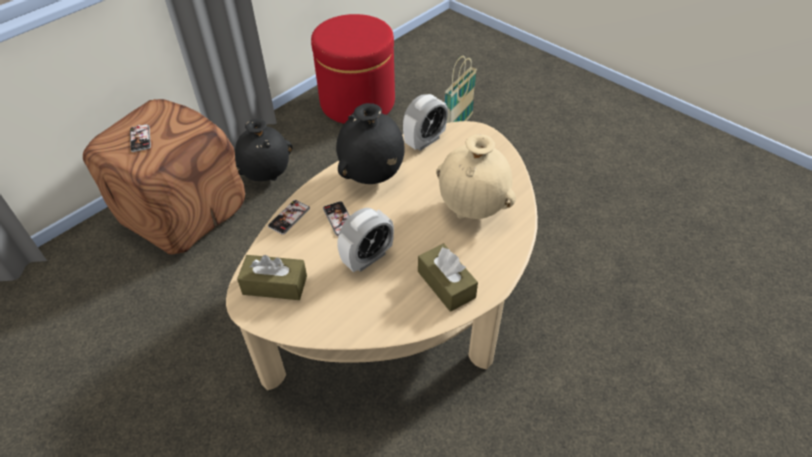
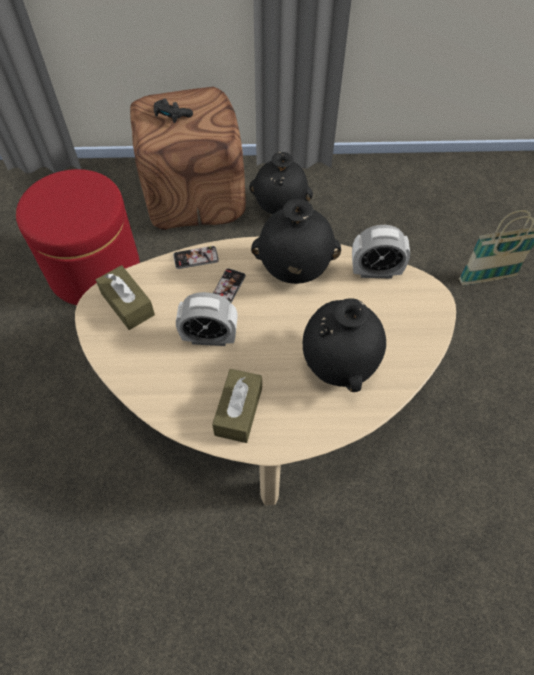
camera: 45 degrees right, 10 degrees up
(140, 138) = (172, 116): phone -> black game controller
(357, 102) = (421, 192): red ottoman -> red ottoman (95, 270)
(473, 209) = (339, 366): beige vase -> black vase

